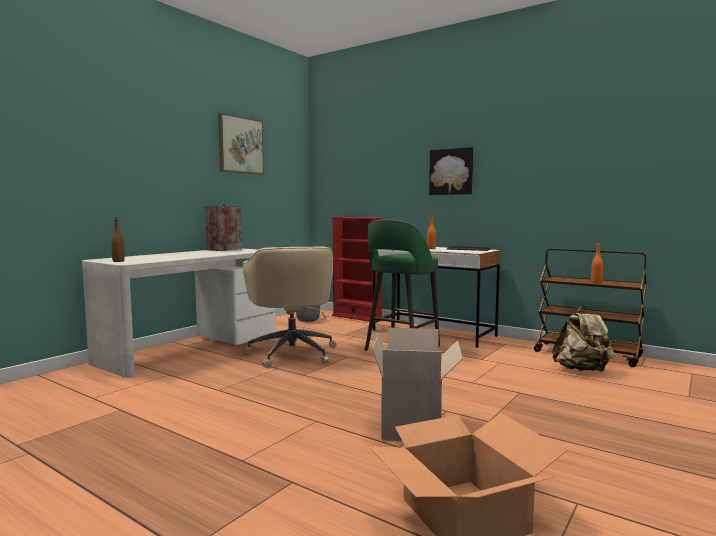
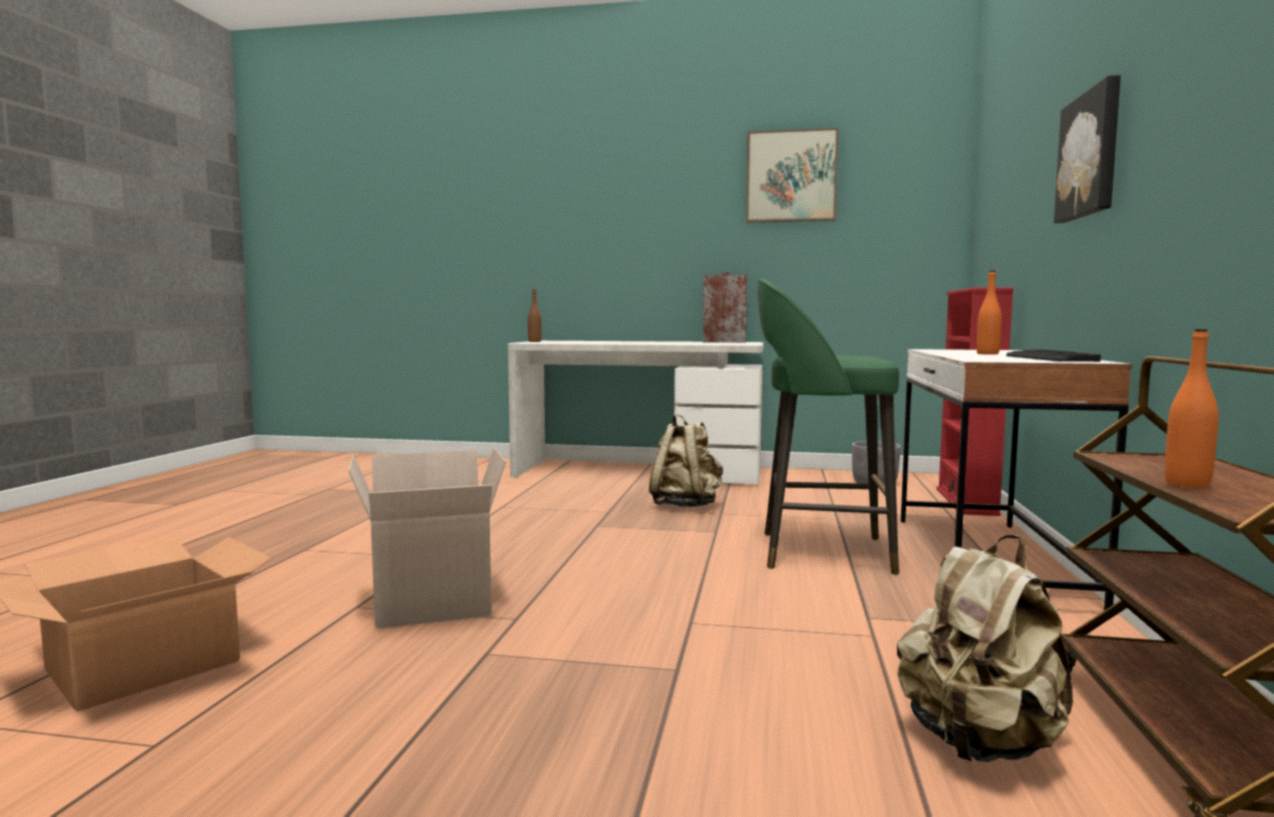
camera: 65 degrees right, 0 degrees up
(292, 353) = (685, 506): beige office chair -> beige backpack

